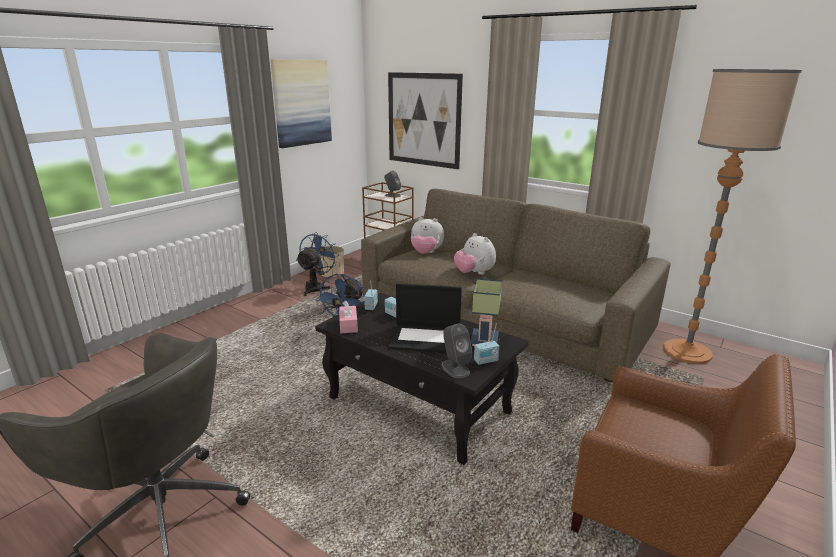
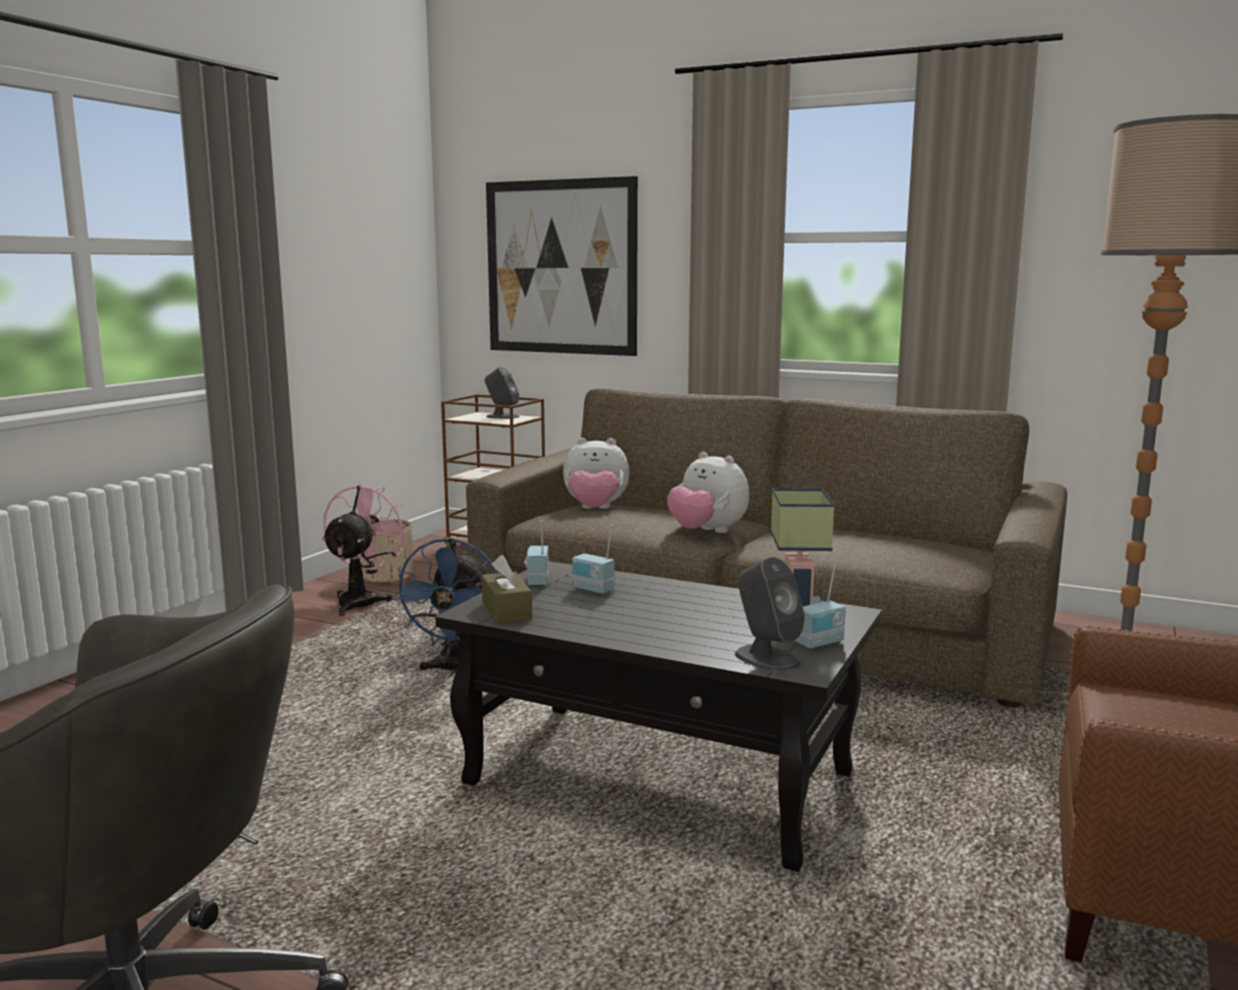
camera: 10 degrees left, 10 degrees down
(301, 103) = (323, 230): picture -> none
(317, 287) = (363, 600): blue fan -> pink fan
(348, 325) = (506, 610): pink tissue box -> brown tissue box
(426, 338) = (680, 619): laptop -> none

